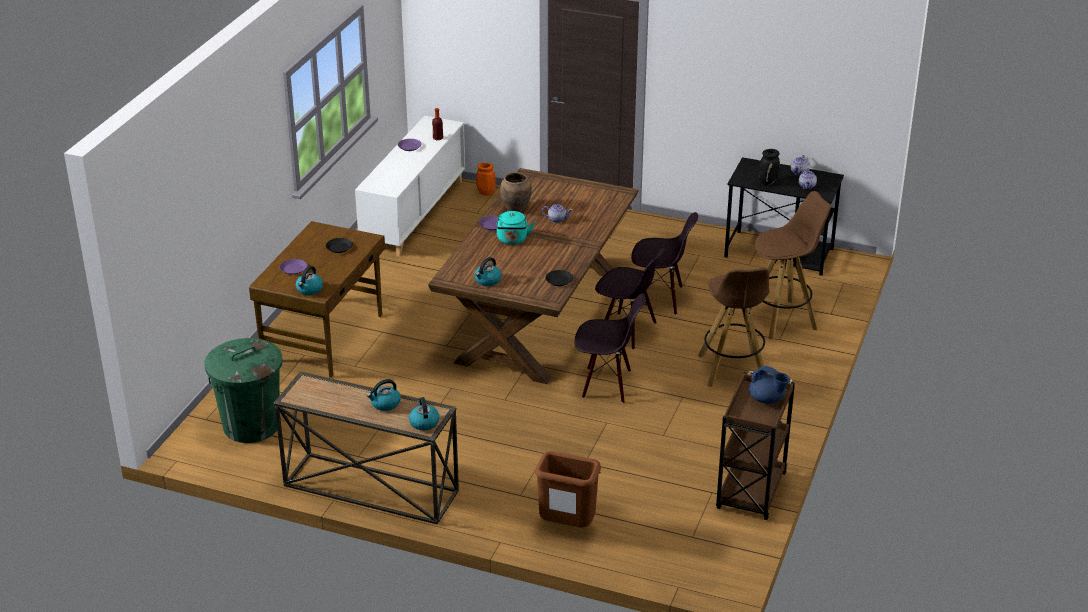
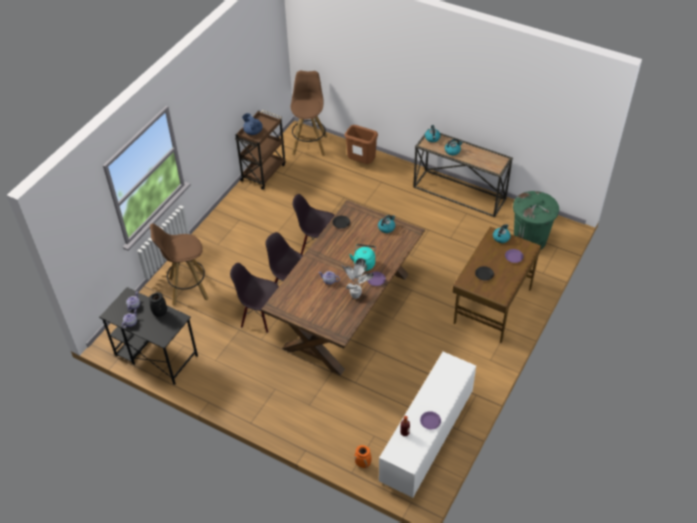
camera: 170 degrees left, 15 degrees up
(516, 209) = (356, 296): brown vase -> potted plant
(732, 370) = (238, 250): brown stool -> brown stool (309, 145)

